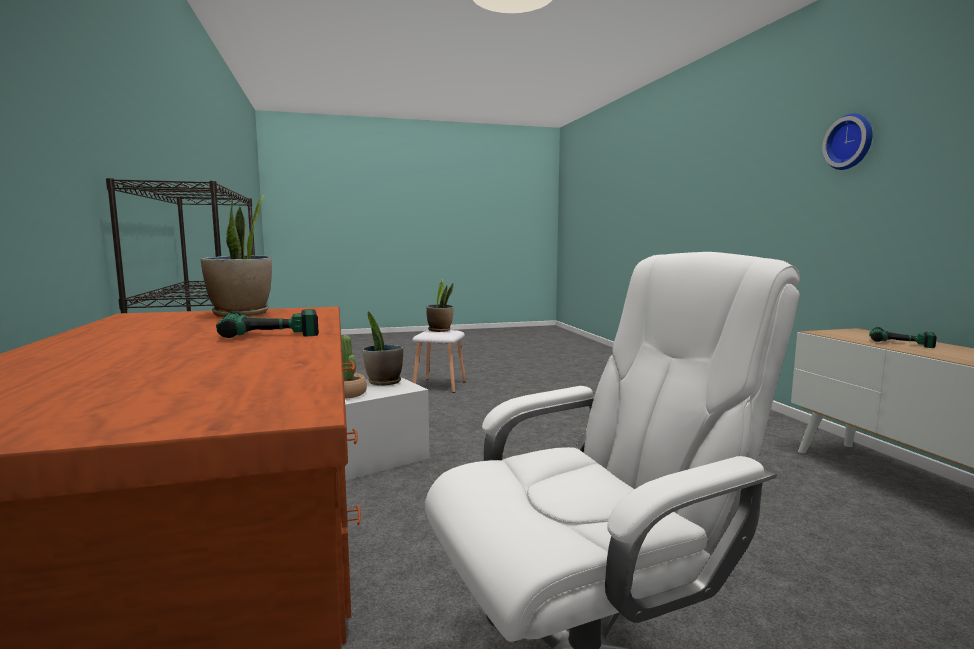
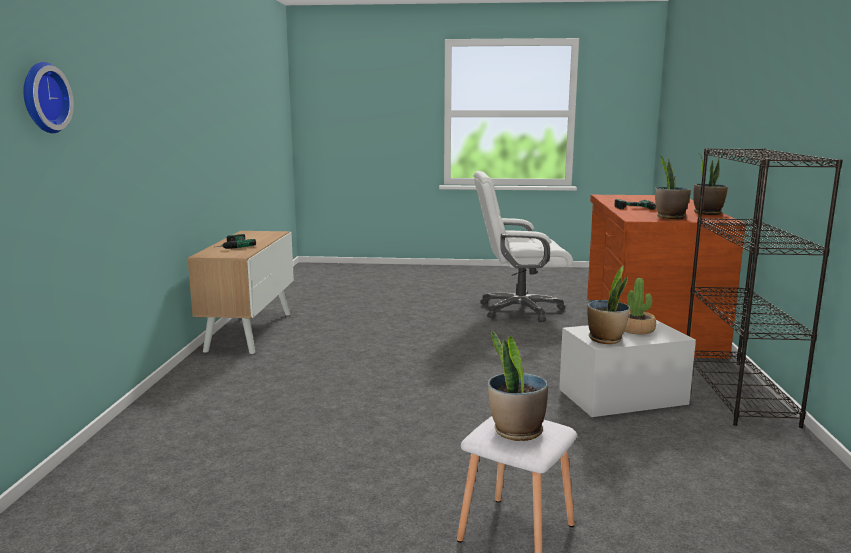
camera: 160 degrees left, 5 degrees up
(115, 327) = (707, 213): none -> potted plant
(850, 142) = (151, 90): wall clock -> wall clock (42, 98)

